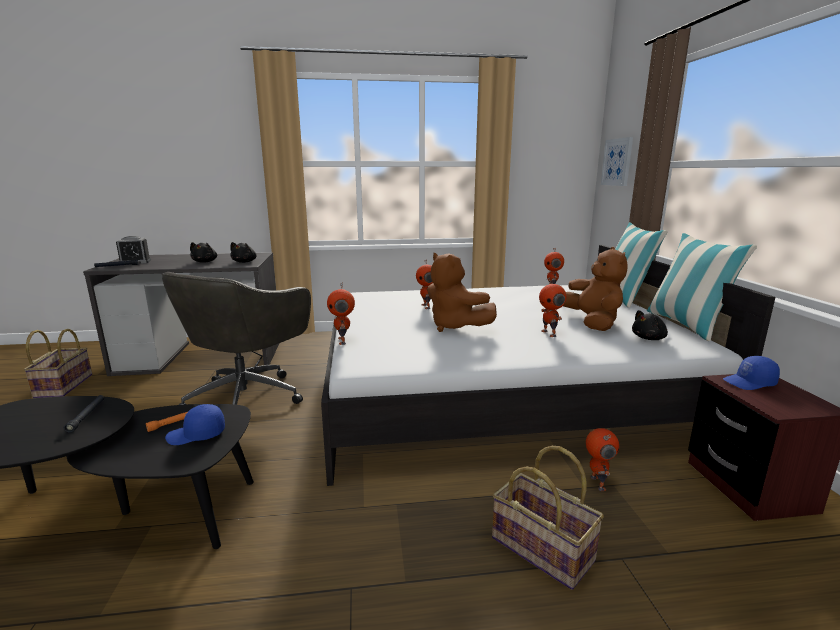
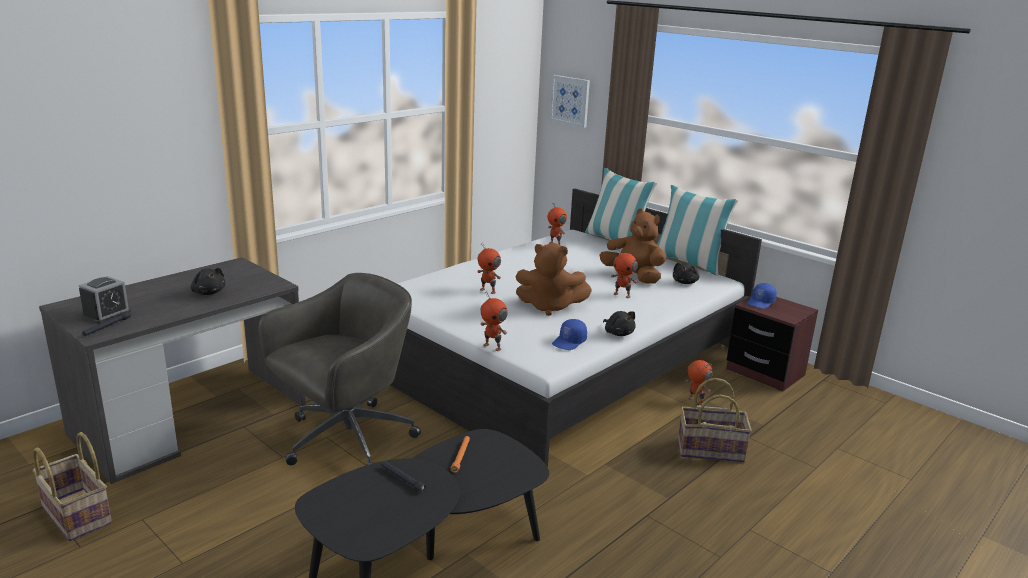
camera: 40 degrees left, 5 degrees up
(196, 435) = (496, 459): blue cap -> blue cap (569, 342)
(245, 262) = (261, 281): black plush toy -> black plush toy (618, 333)
(247, 397) = (345, 440): grey office chair -> grey office chair turned 120 degrees counterclockwise

